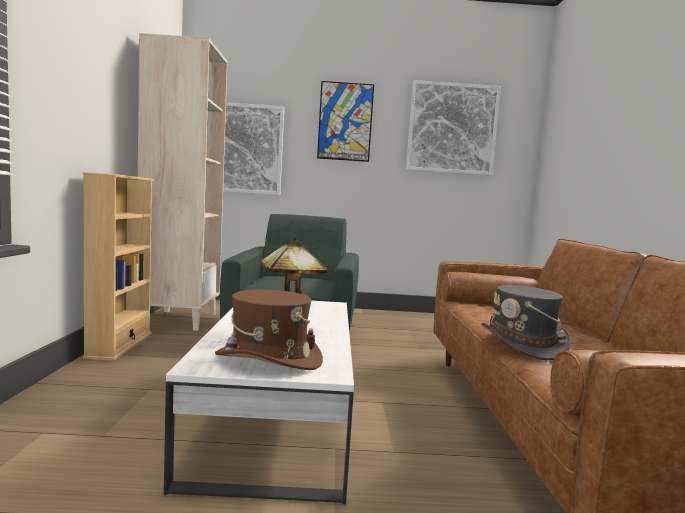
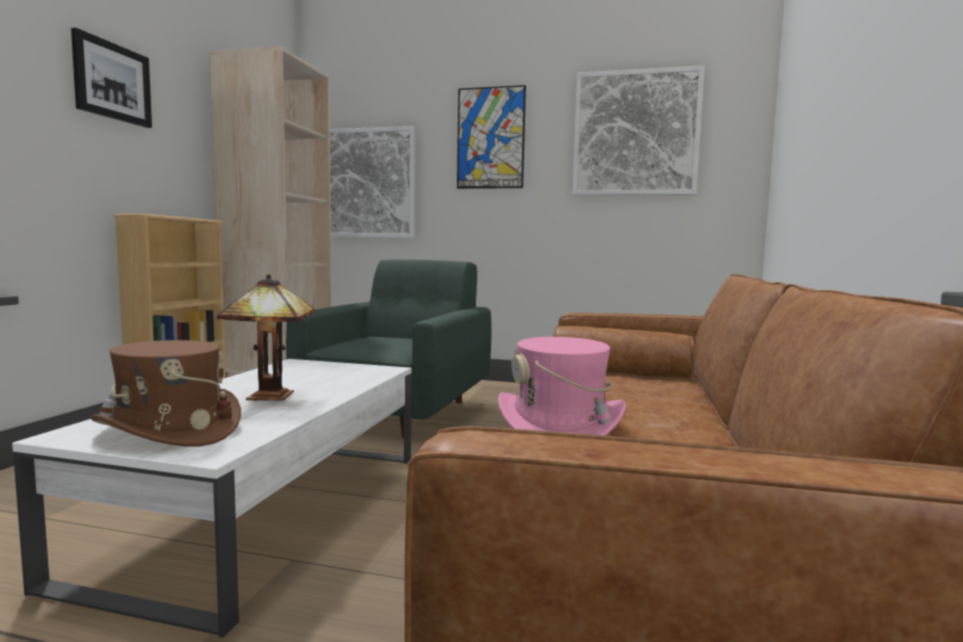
camera: 15 degrees right, 0 degrees up
(82, 57) = (112, 81): none -> picture
(523, 344) = (560, 427): grey hat -> pink hat

